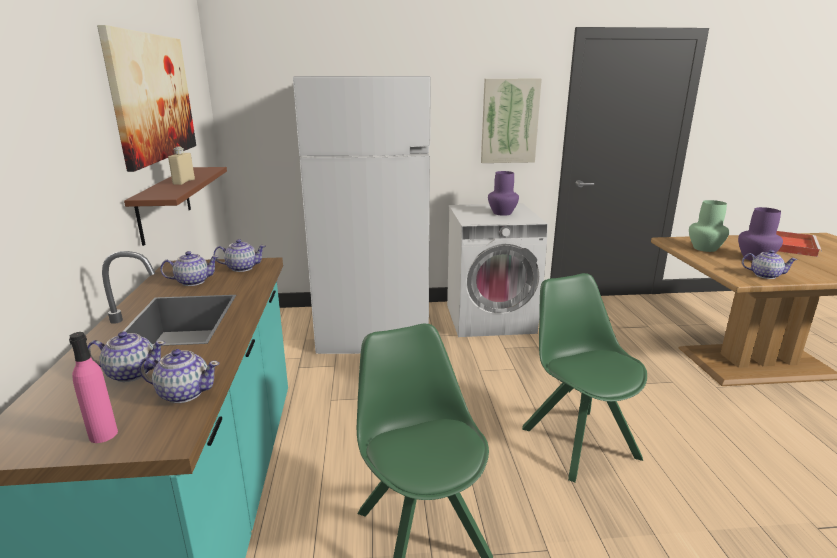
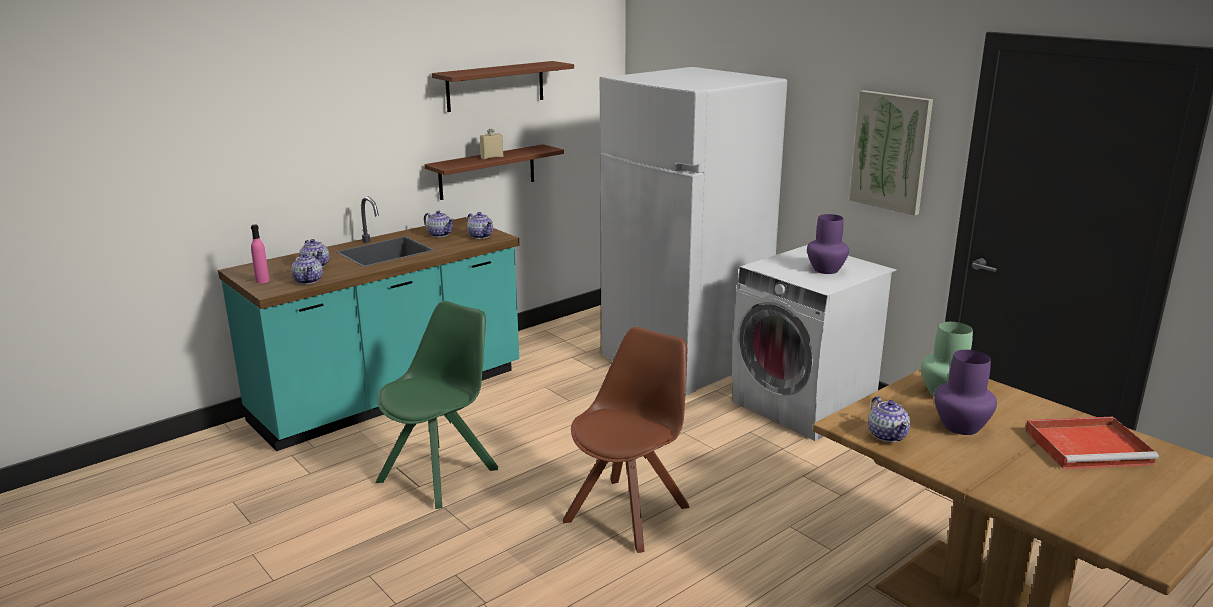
camera: 55 degrees right, 0 degrees up
(152, 97) = (495, 86): picture -> brown shelf
(578, 440) = (629, 512): green chair -> brown chair

